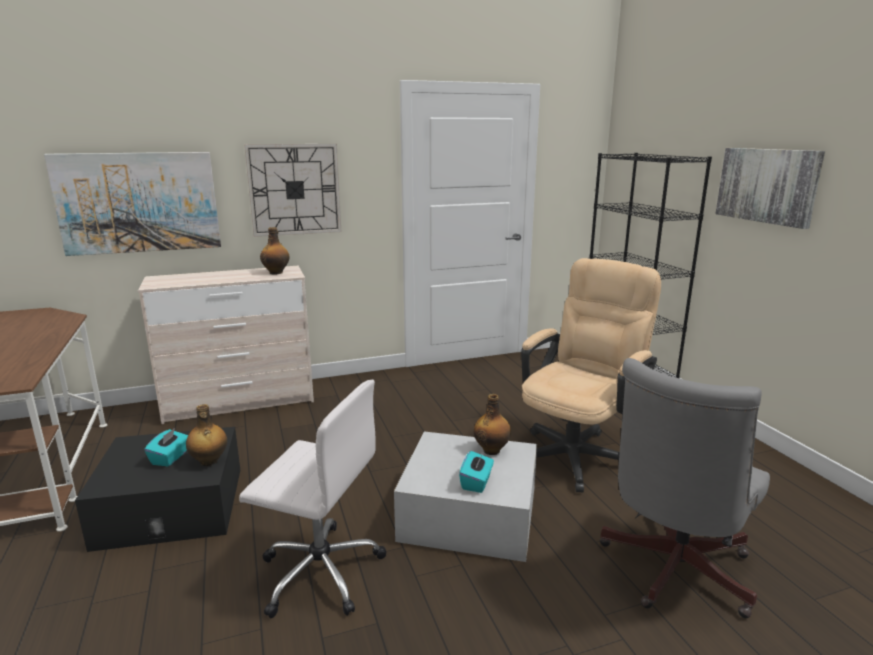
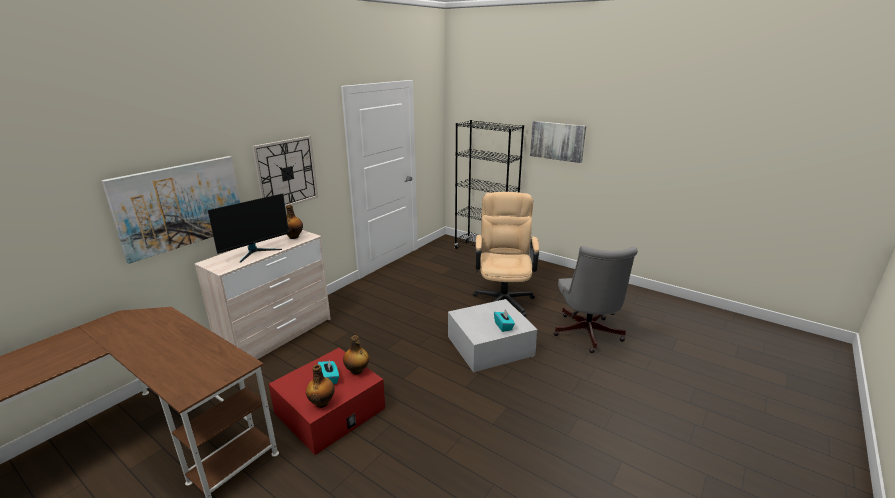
camera: 35 degrees left, 5 degrees up
(172, 506) = (330, 410): black storage box -> red storage box
(213, 278) = (256, 252): none -> monitor
(319, 571) = (456, 400): white office chair -> none
(492, 450) = (491, 309): bottle -> bottle (322, 402)

